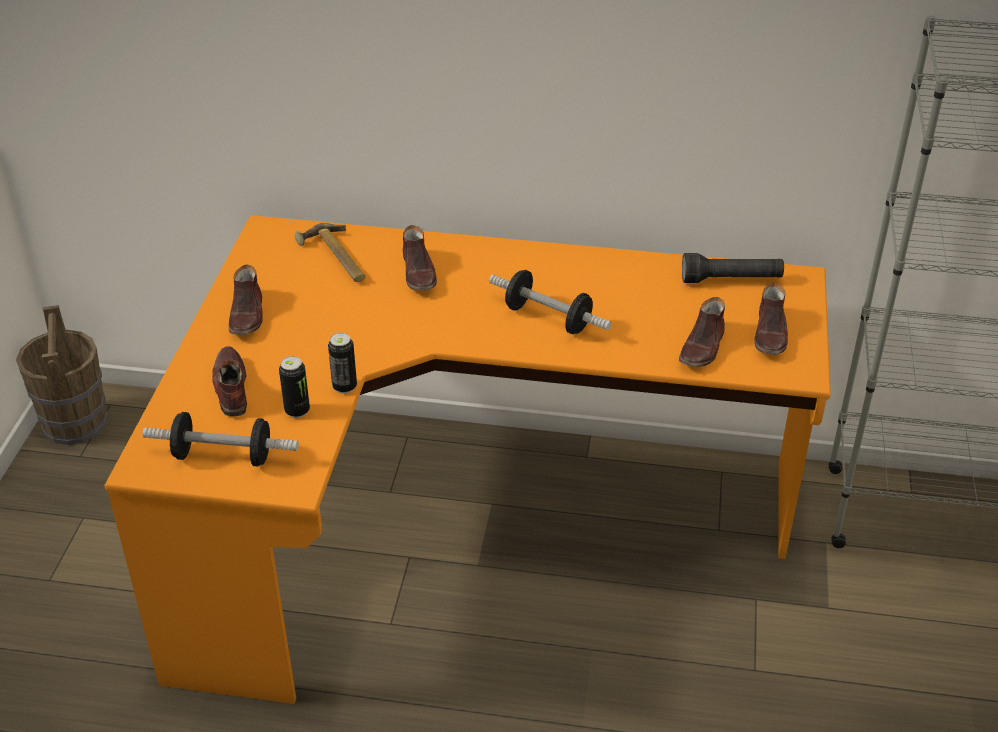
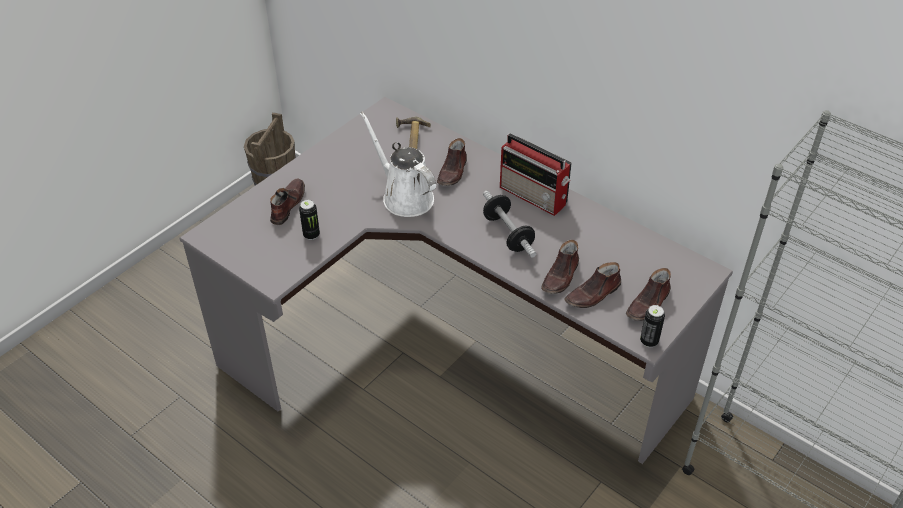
camera: 30 degrees right, 5 degrees up
(223, 456) = (250, 246): dumbbell -> none
(247, 315) = (332, 162): brown shoe -> brown shoe (561, 276)
(344, 387) = (349, 230): can -> can (649, 341)
(382, 322) = (404, 196): none -> white watering can
(462, 524) = (449, 346): orange desk -> grey desk
(542, 266) = (534, 196): none -> radio
(731, 280) = (655, 254): black flashlight -> none

